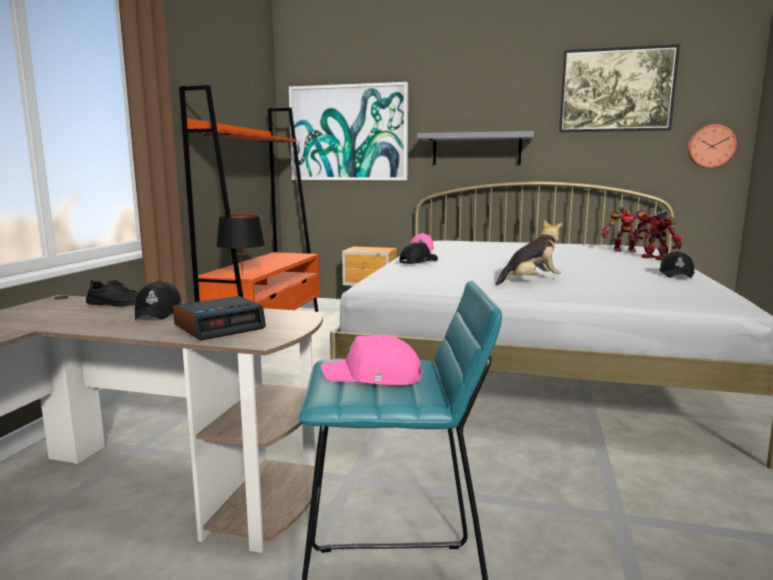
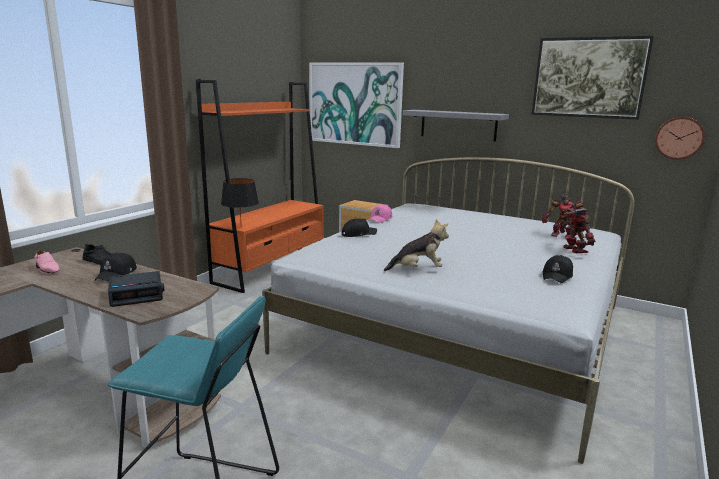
camera: 15 degrees right, 5 degrees up
(43, 317) = (47, 270): none -> pink shoe
(374, 377) = (179, 357): pink cap -> none

